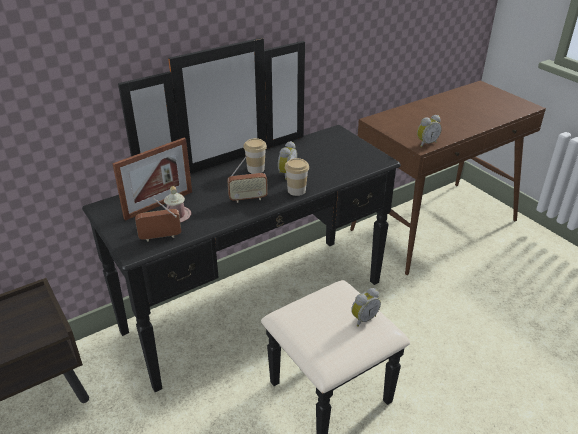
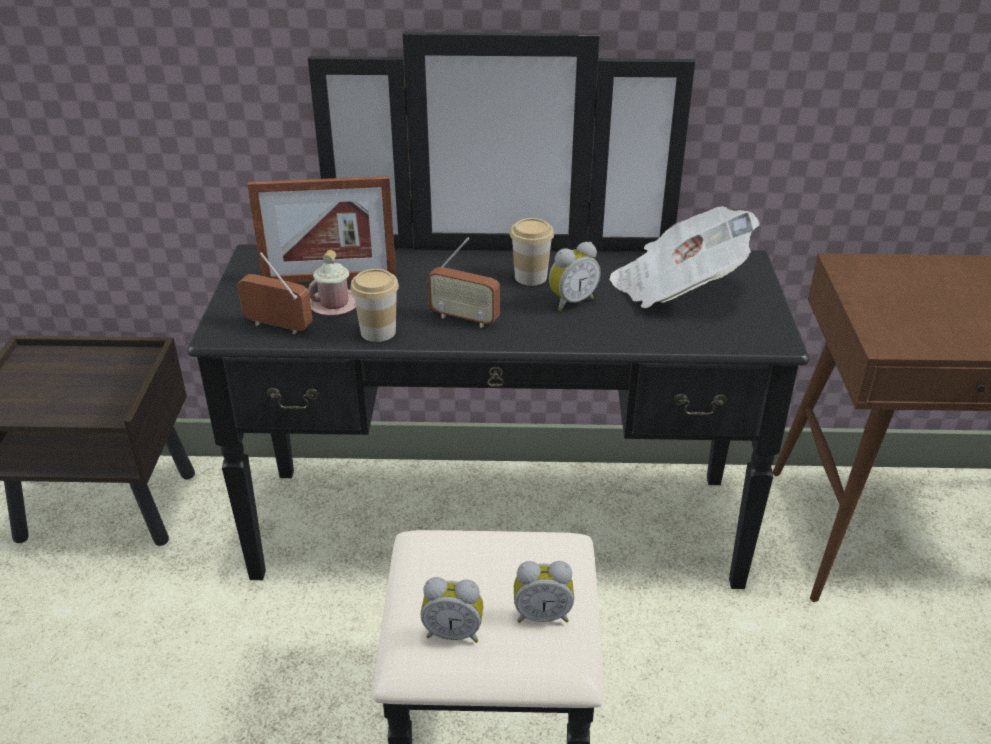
camera: 35 degrees right, 0 degrees up
(296, 190) = (556, 335): cup -> cup (378, 332)
(322, 152) = (677, 287): none -> newspaper
(426, 143) = (907, 340): alarm clock -> alarm clock (453, 632)

